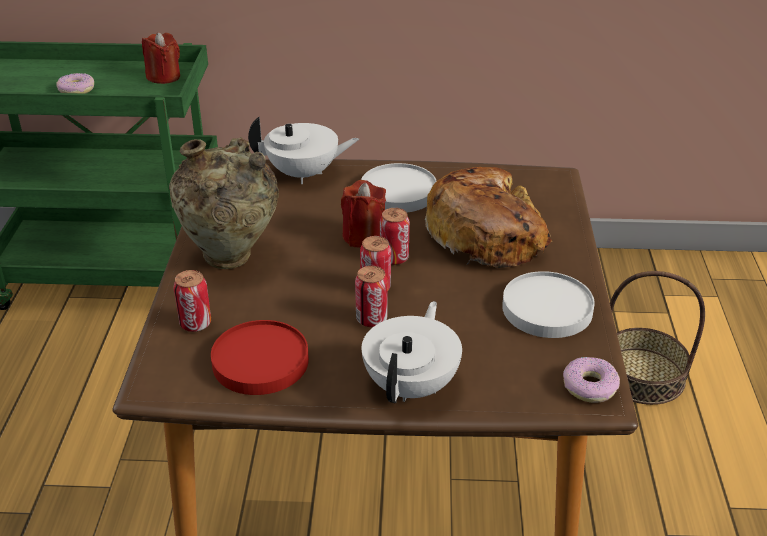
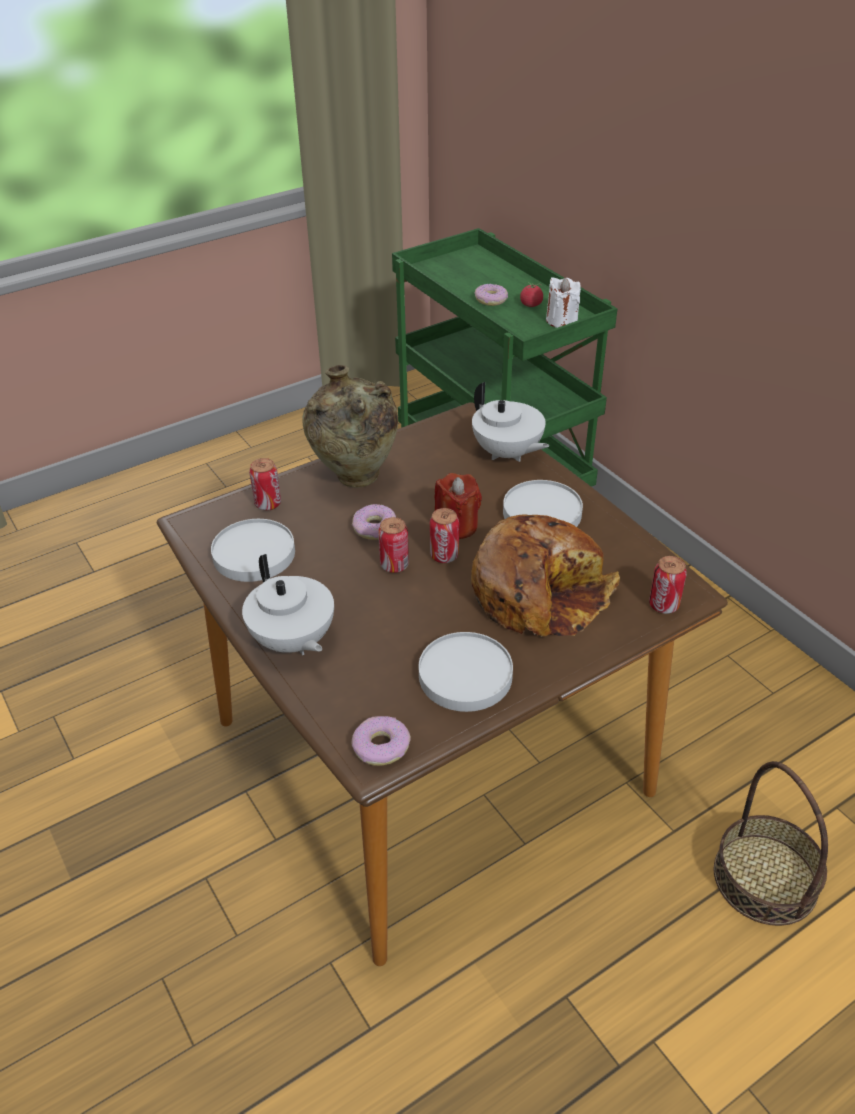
camera: 55 degrees right, 5 degrees up
(118, 78) = (531, 305): none -> tomato
(164, 77) = (561, 320): red candle -> white candle
(261, 362) = (253, 554): red plate -> white plate
(313, 277) = (375, 528): none -> donut
(371, 319) = (352, 582): can -> can (663, 605)
(412, 385) = (292, 641): white teapot -> white teapot turned 75 degrees clockwise

